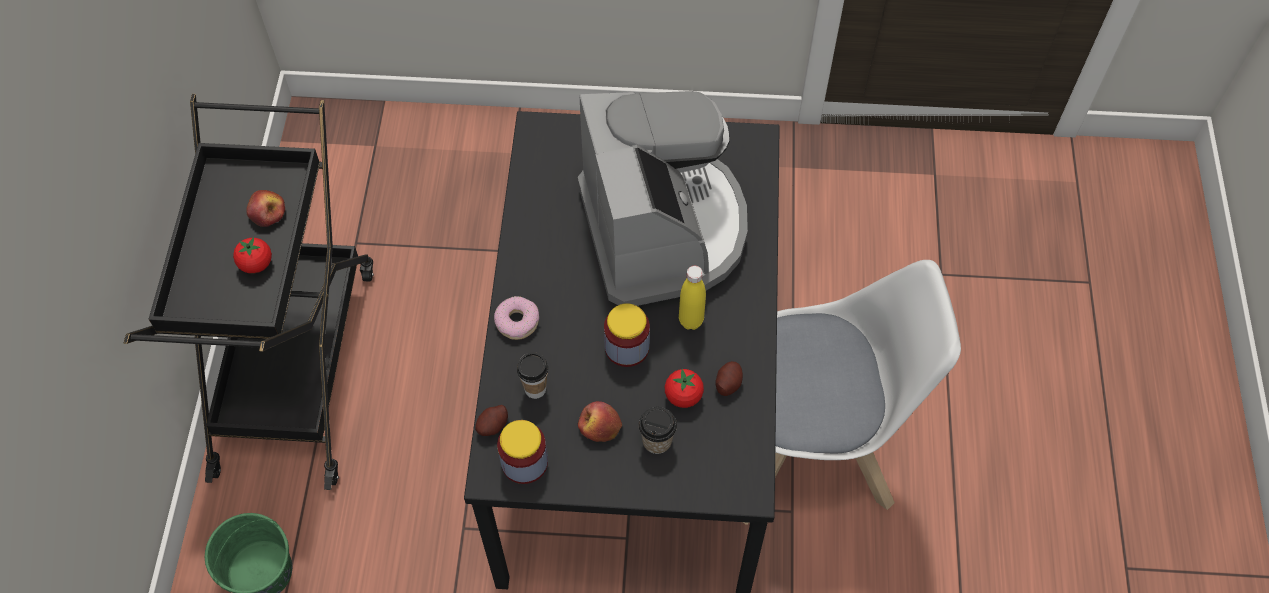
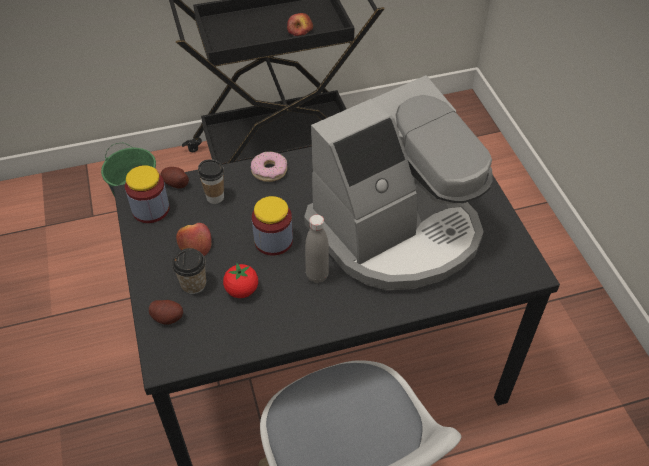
camera: 70 degrees right, 10 degrees down
(256, 264) = (259, 39): tomato -> none
(691, 320) = (317, 275): yellow bottle -> grey bottle
(728, 383) = (265, 318): potato -> potato (168, 317)

